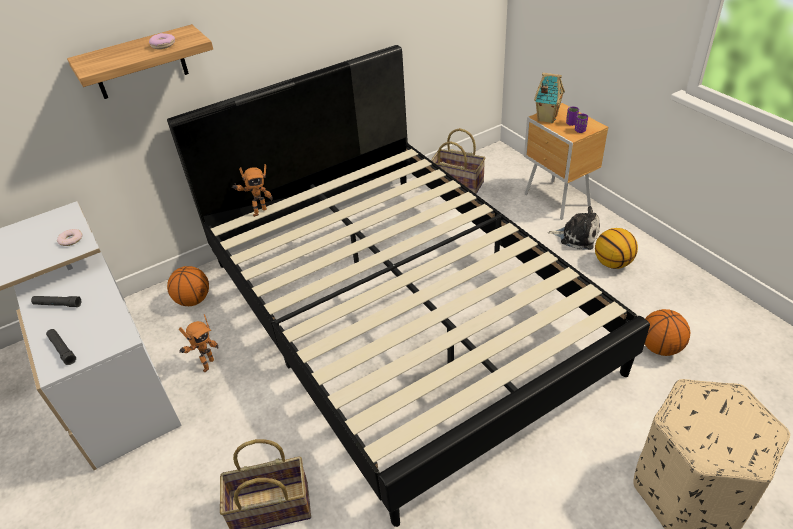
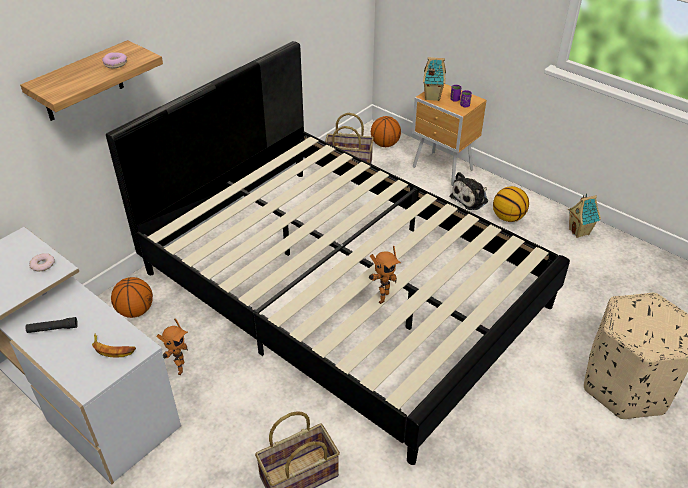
camera: 20 degrees left, 0 degrees up
(62, 349) = (84, 368): black flashlight -> none
(98, 335) = (113, 348): none -> banana
(258, 211) = (188, 214): toy robot -> toy robot (381, 297)
(577, 236) = (471, 198): plush toy -> plush toy turned 135 degrees clockwise
(660, 347) = (568, 281): basketball -> basketball (385, 144)
(695, 292) = (579, 232): none -> toy house

